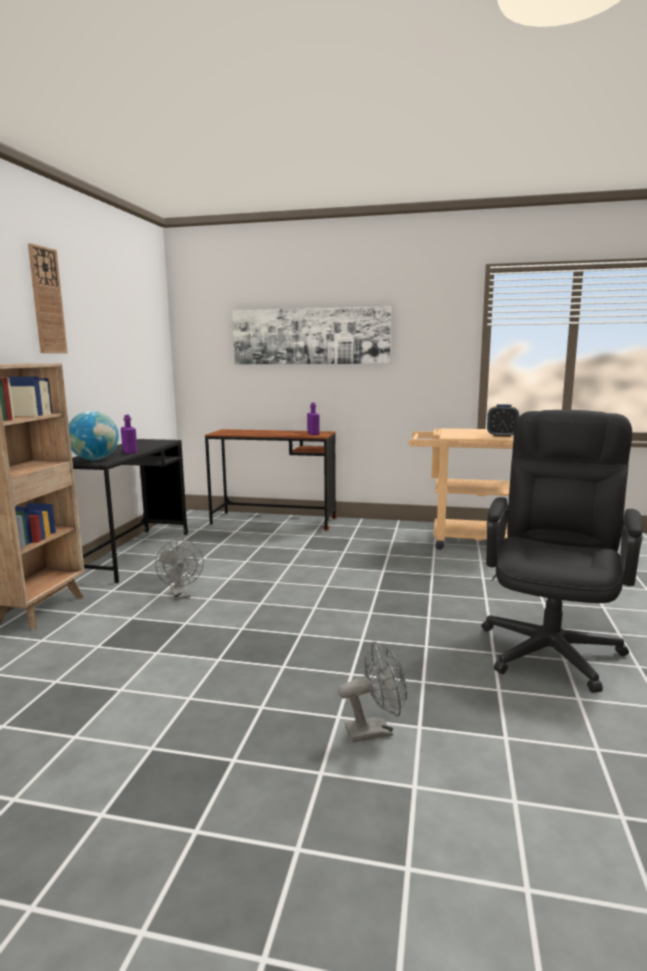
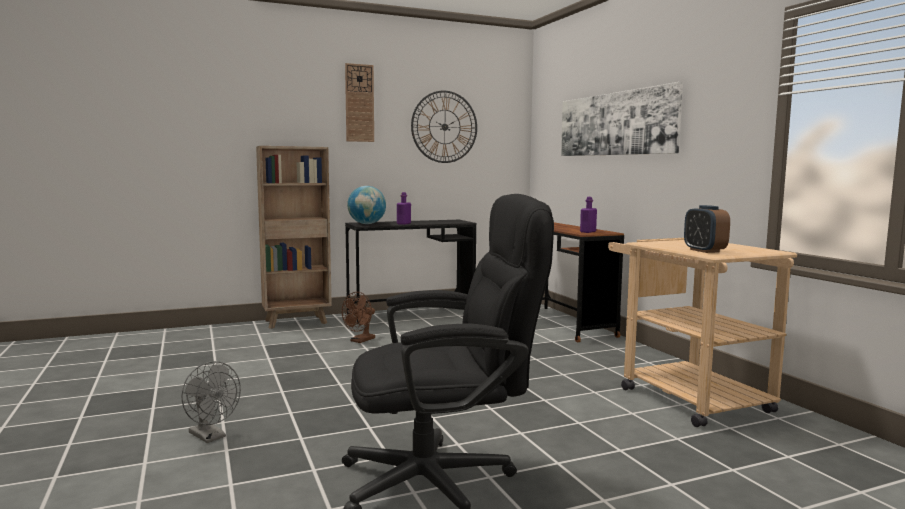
camera: 55 degrees right, 5 degrees down
(118, 333) = (444, 127): none -> wall clock
(181, 595) = (360, 341): grey fan -> brown fan

